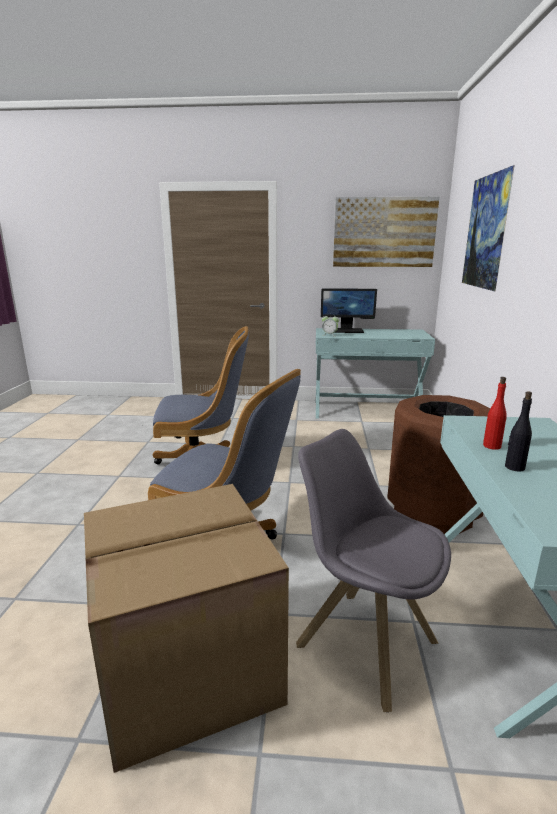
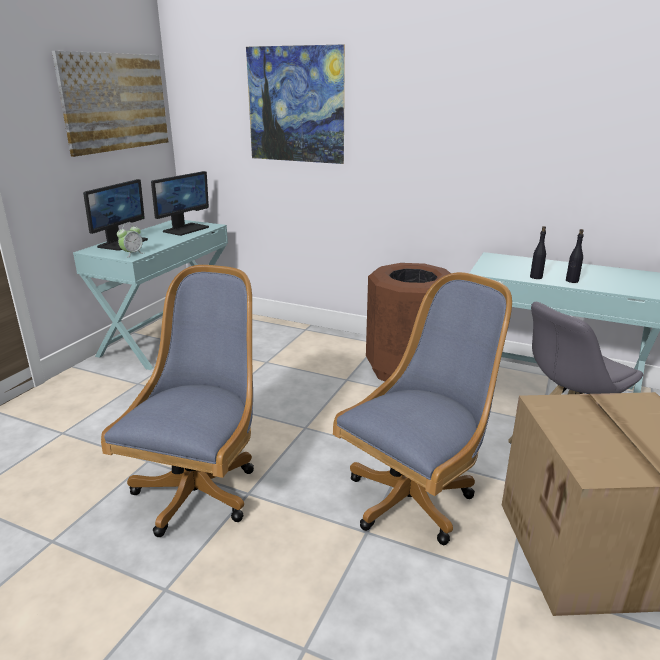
camera: 70 degrees left, 5 degrees up
(402, 334) = (185, 229): none -> monitor
(492, 446) = (536, 277): red bottle -> black bottle

